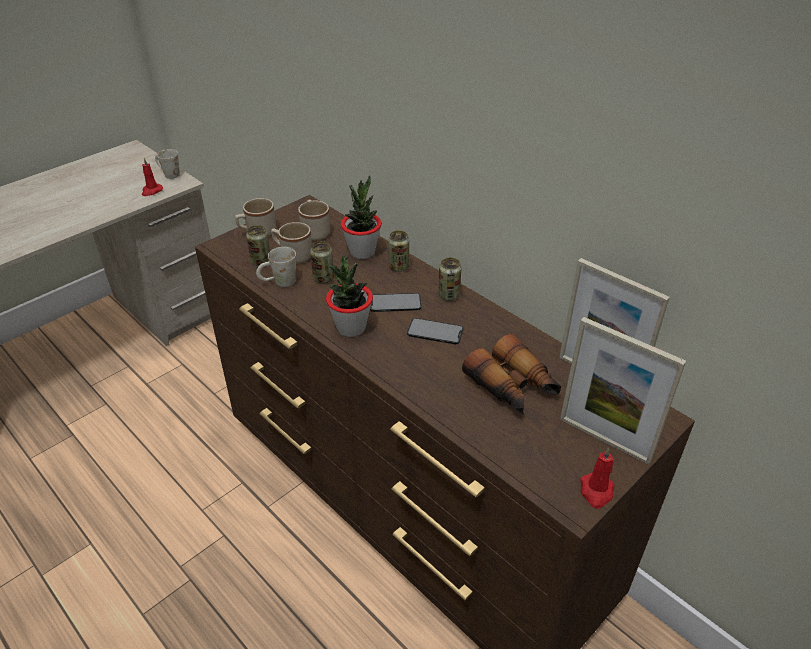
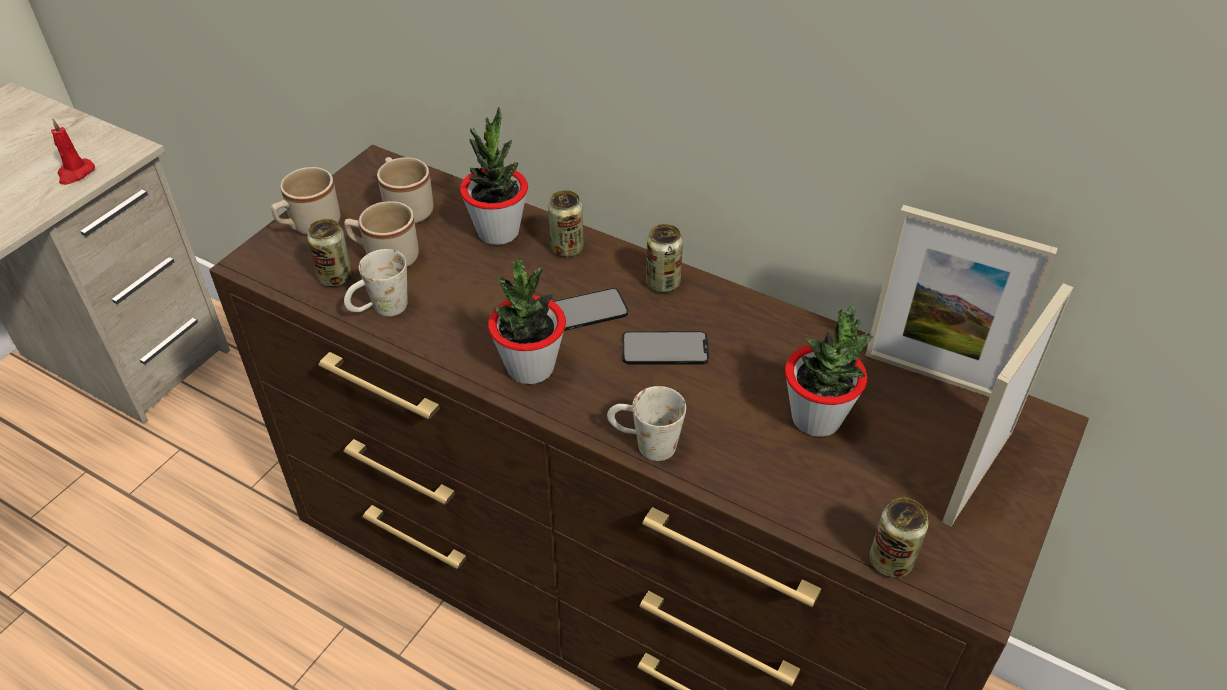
camera: 15 degrees left, 5 degrees up
(168, 174) = (94, 138): white mug -> white mug (644, 444)
(323, 278) = (452, 289): can -> can (890, 561)
(513, 387) = (816, 418): binoculars -> potted plant
(596, 491) = (998, 563): red candle -> none
(604, 439) = (978, 475): picture frame -> picture frame turned 105 degrees clockwise

